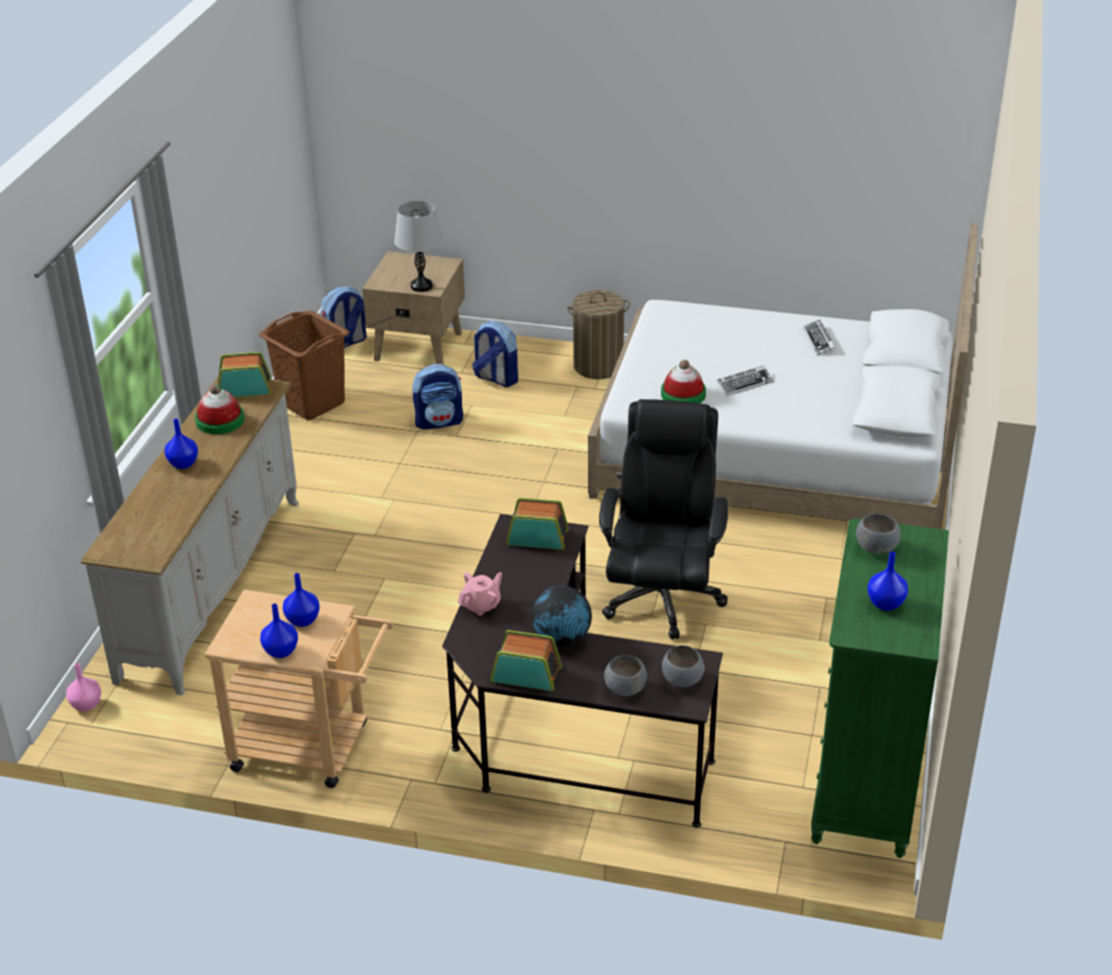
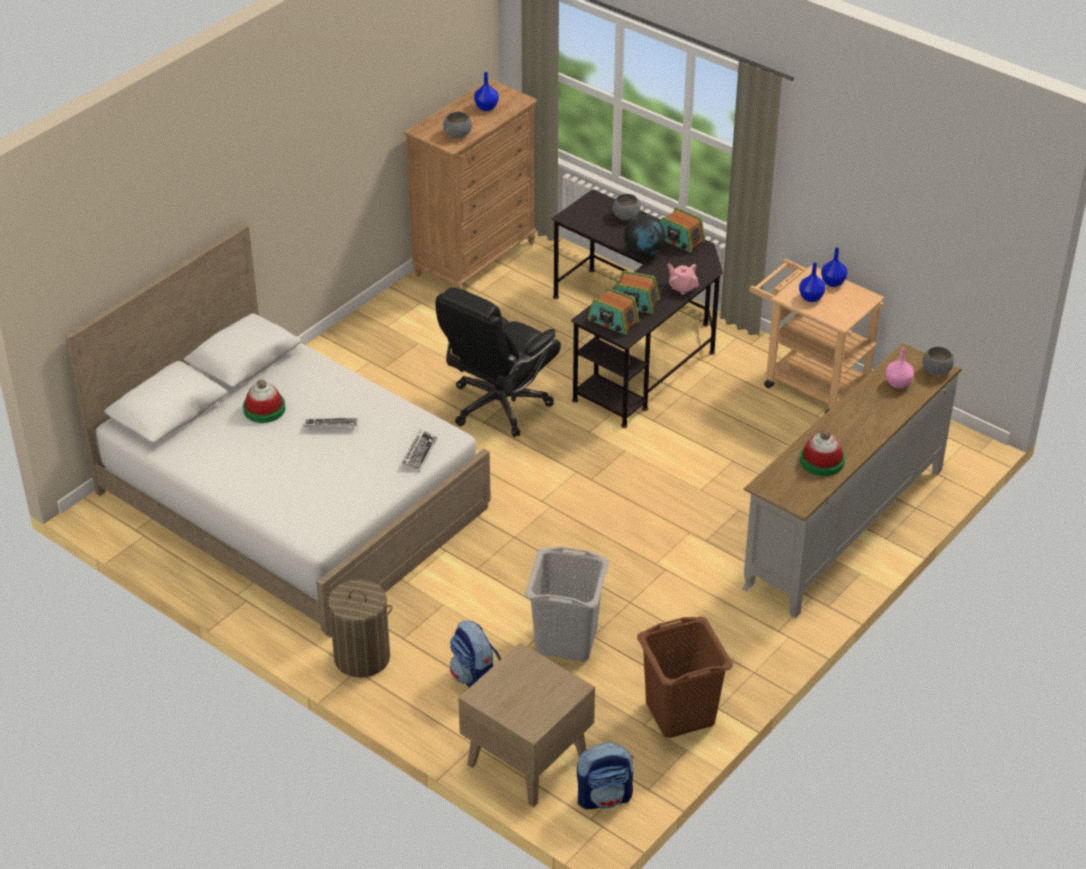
camera: 155 degrees left, 5 degrees up
(87, 705) = (963, 460): pink vase -> pink vase (897, 383)
(183, 464) = (864, 426): blue vase -> none
(244, 388) = (789, 490): radio -> radio (634, 303)
(421, 286) = (530, 665): grey table lamp -> none
(439, 422) = (565, 640): backpack -> grey laundry basket
(481, 605) = (682, 287): pink teapot -> pink teapot turned 60 degrees clockwise
(682, 680) = (588, 211): grey bowl -> grey bowl (936, 370)
(683, 394) = (391, 432): hat -> hat (264, 409)
(819, 341) = (221, 449): keyboard -> keyboard (419, 453)
(866, 785) = (475, 259): green dresser -> brown dresser

